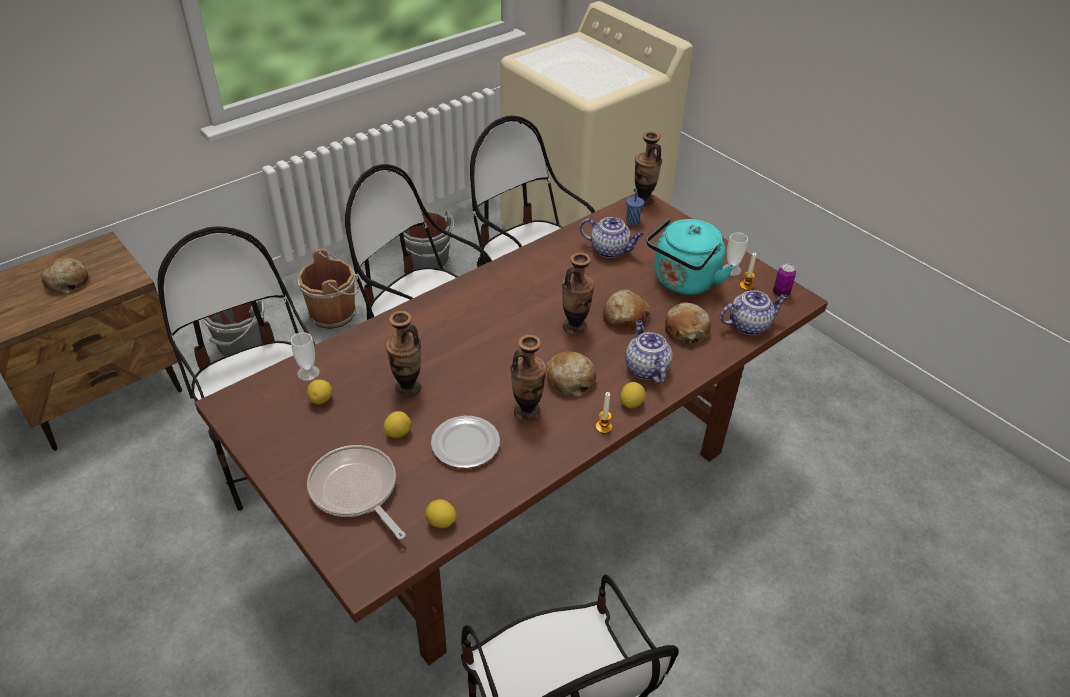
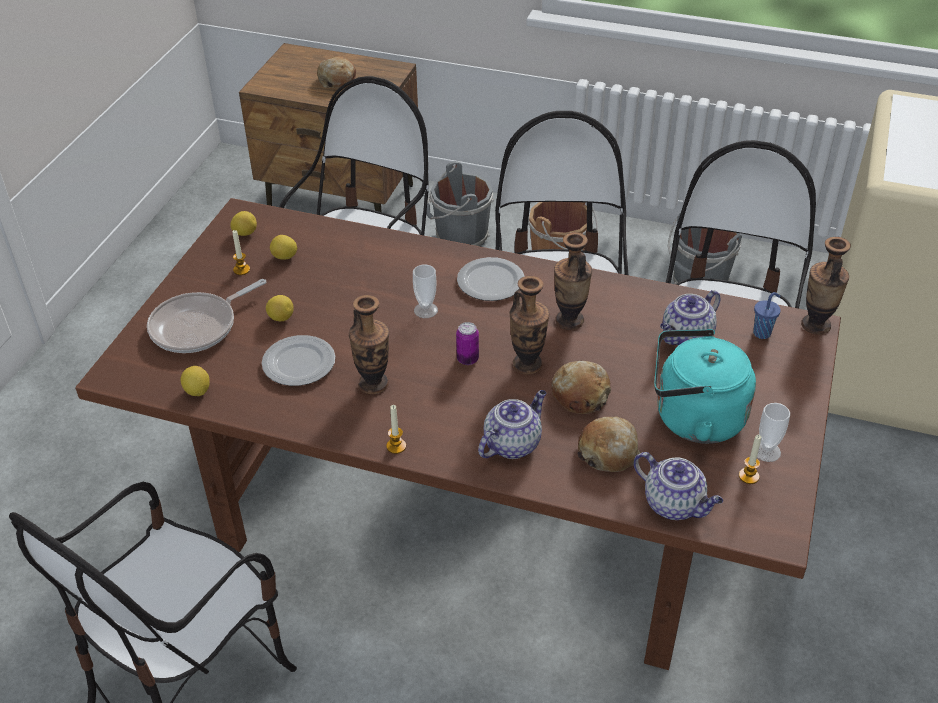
camera: 60 degrees right, 0 degrees up
(308, 373) = (310, 234): cup -> cup (425, 310)
(308, 433) = (241, 270): none -> candle
(356, 491) = (198, 326): frying pan -> frying pan turned 150 degrees counterclockwise
(408, 388) = (340, 297): vase -> vase (569, 320)
(472, 304) = (492, 282): none -> plate
(570, 380) = (443, 394): bread -> none
(610, 250) = (686, 338): teapot -> teapot turned 60 degrees clockwise
(631, 403) = (448, 453): lemon -> lemon (245, 233)
(781, 293) = (770, 514): can -> can (467, 359)

